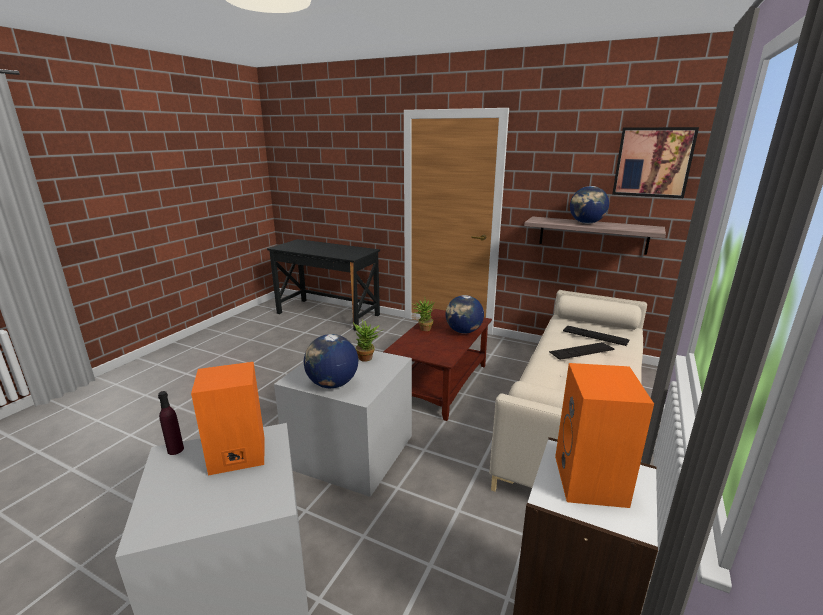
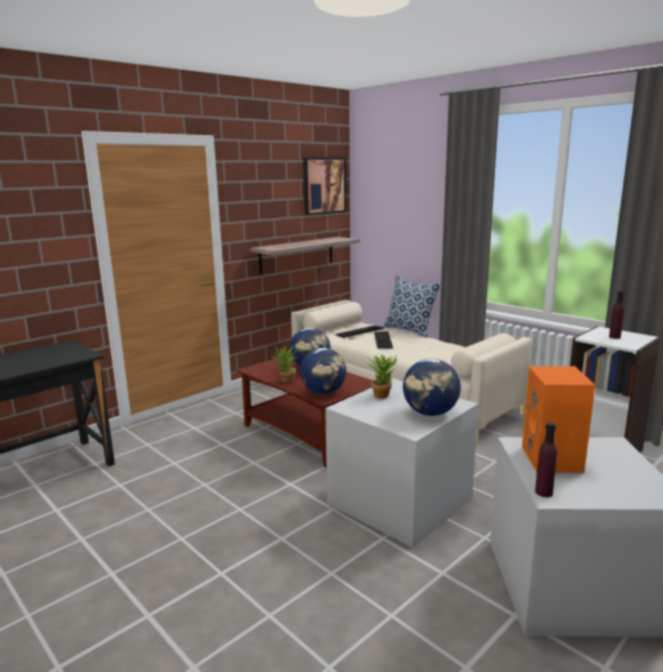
camera: 70 degrees left, 5 degrees down
(586, 223) = (302, 243): globe -> globe (323, 392)
(592, 482) = (614, 337): orange speaker -> purple bottle
(644, 362) = (410, 330): none -> pillow

